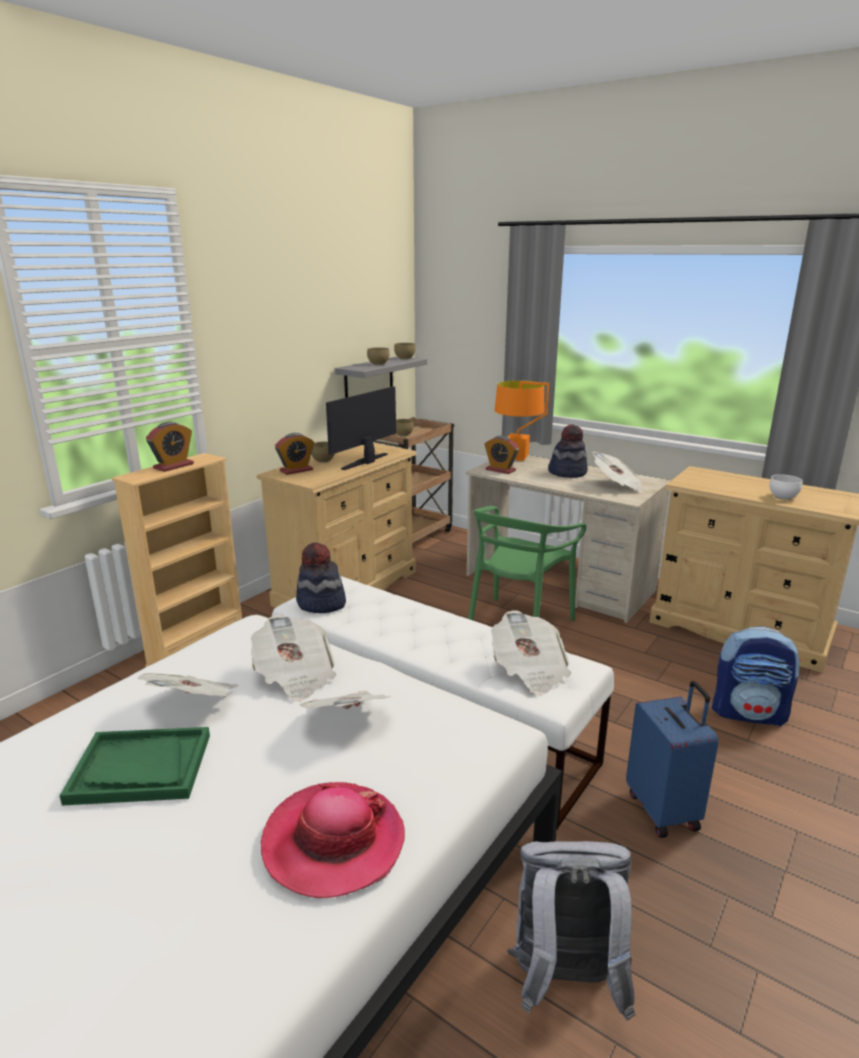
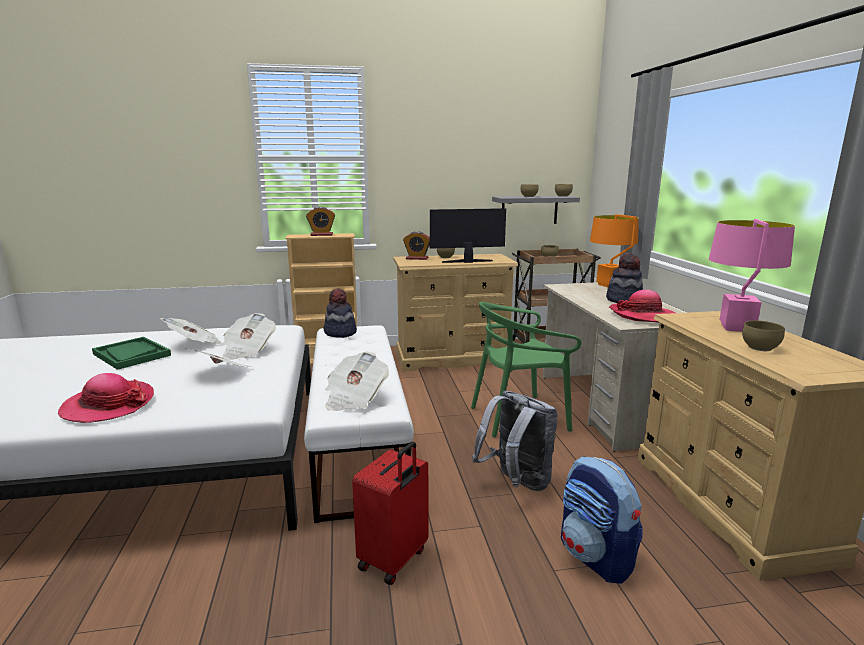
camera: 45 degrees right, 5 degrees down
(500, 470) = (572, 288): alarm clock -> none
(565, 982) = (179, 582): grey backpack -> grey backpack (516, 483)
(617, 486) = (643, 315): newspaper -> hat
(664, 810) = (394, 560): blue suitcase -> red suitcase
(733, 482) = (736, 328): none -> pink table lamp
(781, 497) = (758, 348): white bowl -> brown bowl

